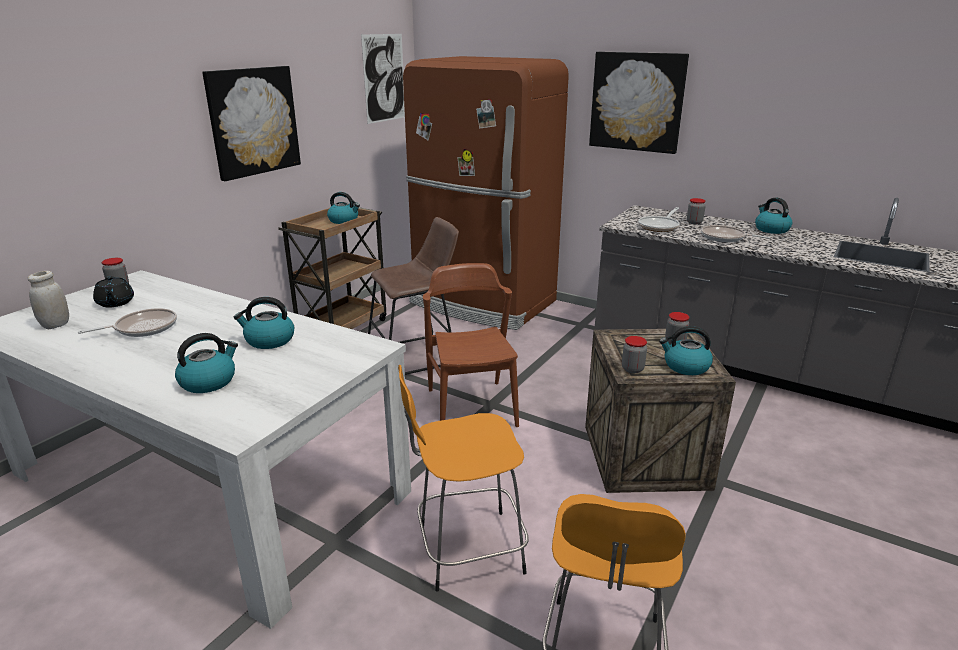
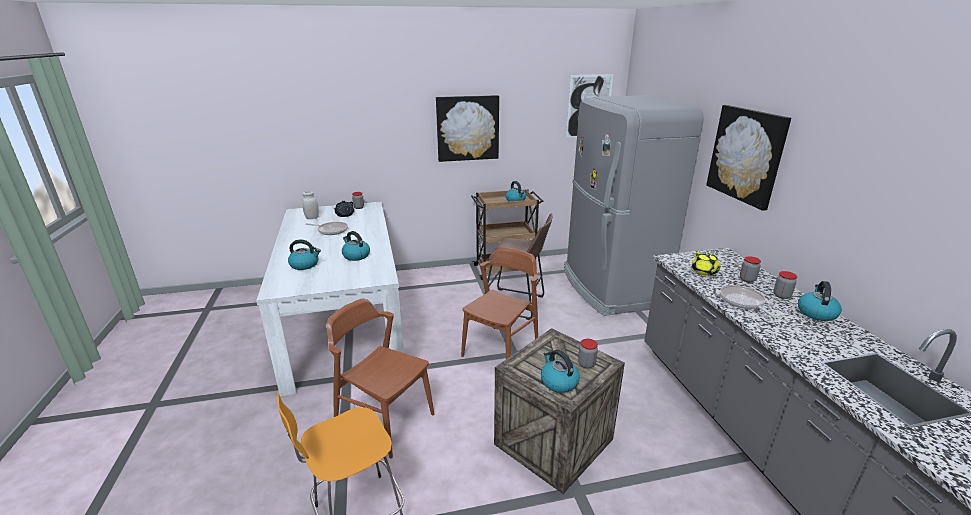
camera: 45 degrees right, 0 degrees up
(466, 549) = (384, 420): orange stool -> brown chair
(482, 303) = (610, 288): brown fridge -> grey fridge
(632, 369) = (521, 364): jar -> jar (781, 295)
(660, 226) = (704, 272): frying pan -> yellow teapot

